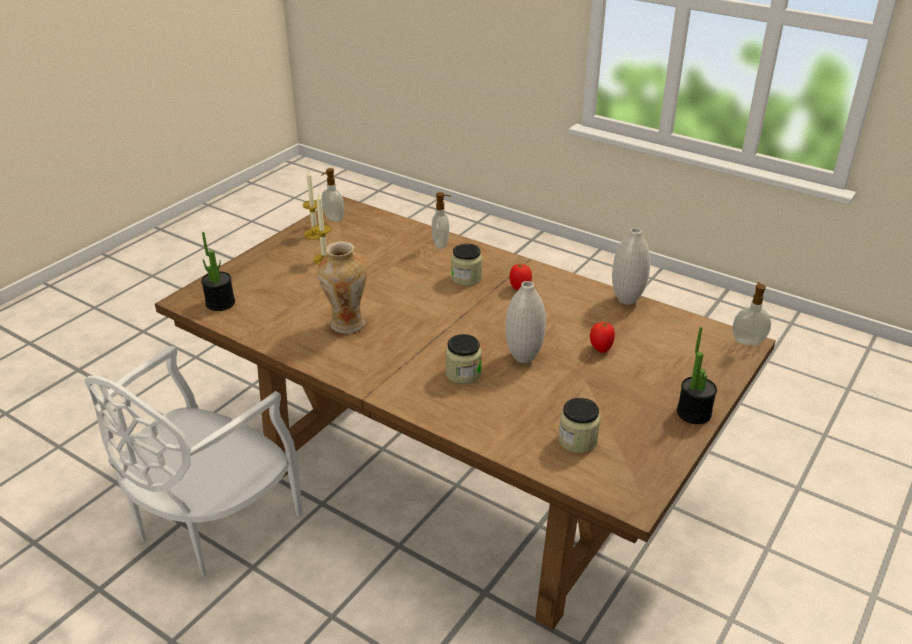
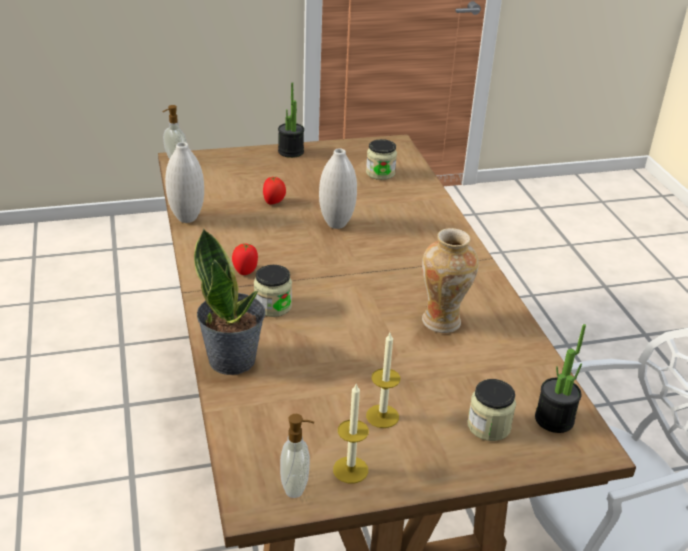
camera: 140 degrees left, 0 degrees up
(441, 244) = (233, 359): soap dispenser -> potted plant
(463, 373) = (396, 236): jar -> jar (489, 426)

